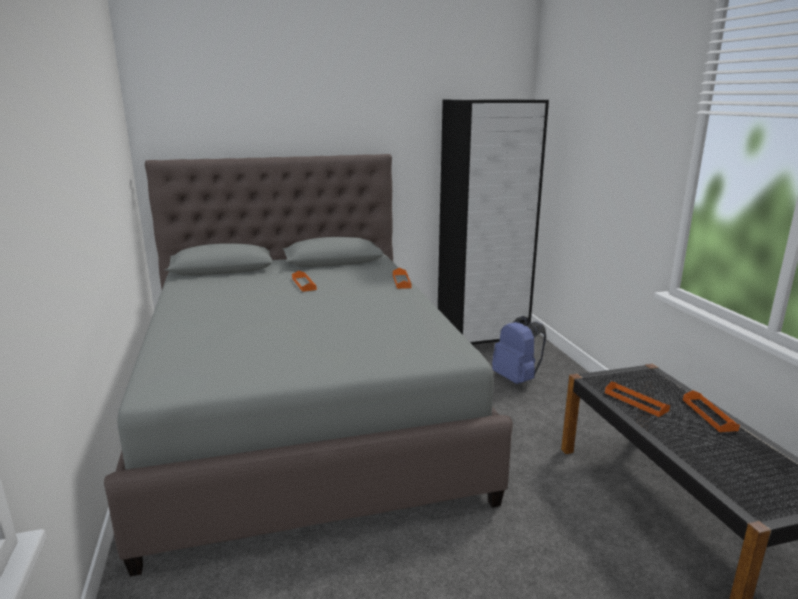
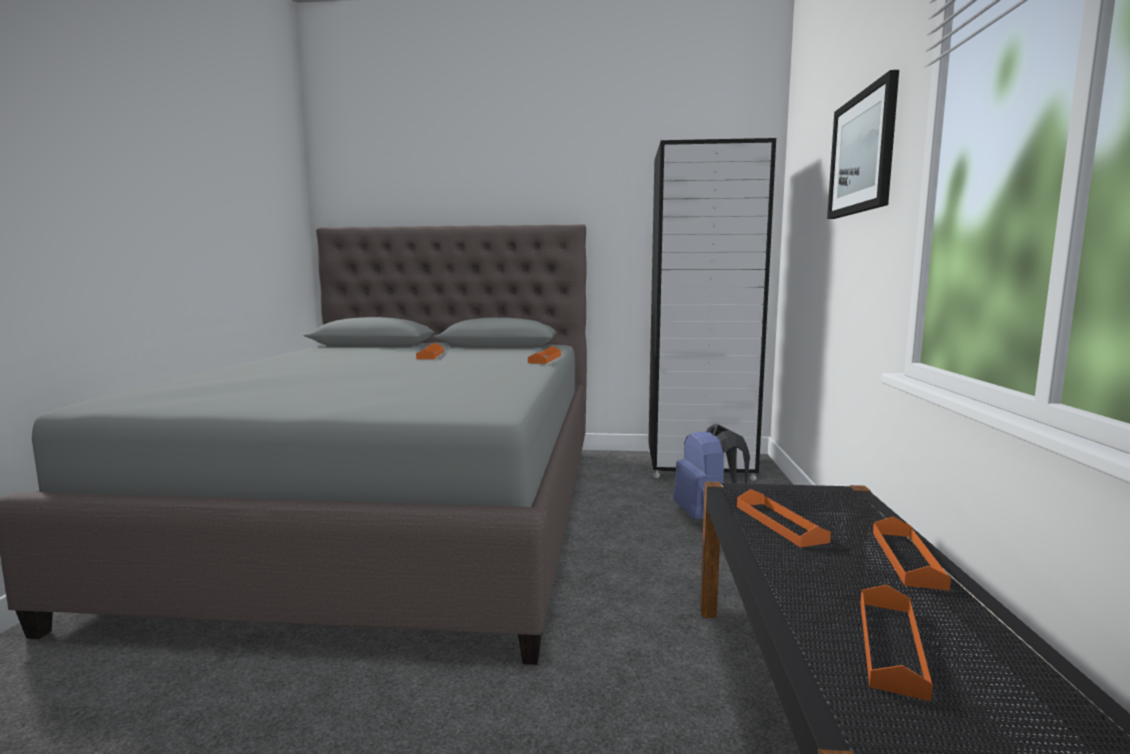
camera: 20 degrees right, 10 degrees down
(629, 136) = (862, 153): none -> picture
(738, 468) = (891, 645): none -> orange tray

